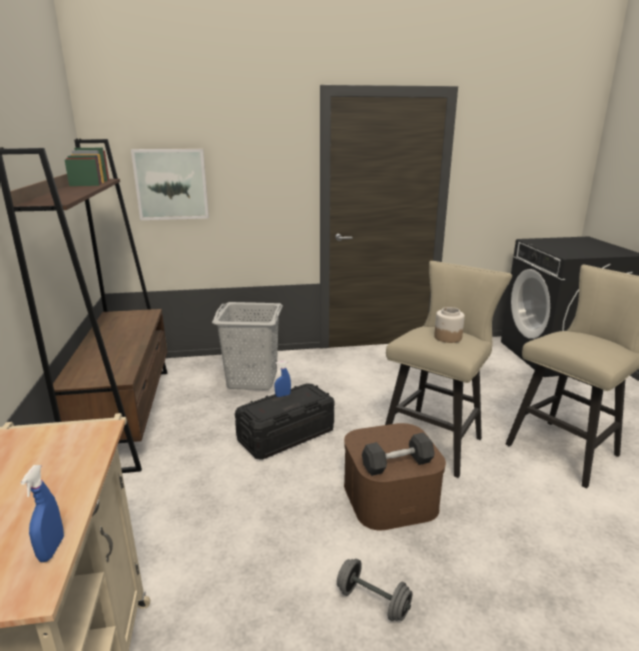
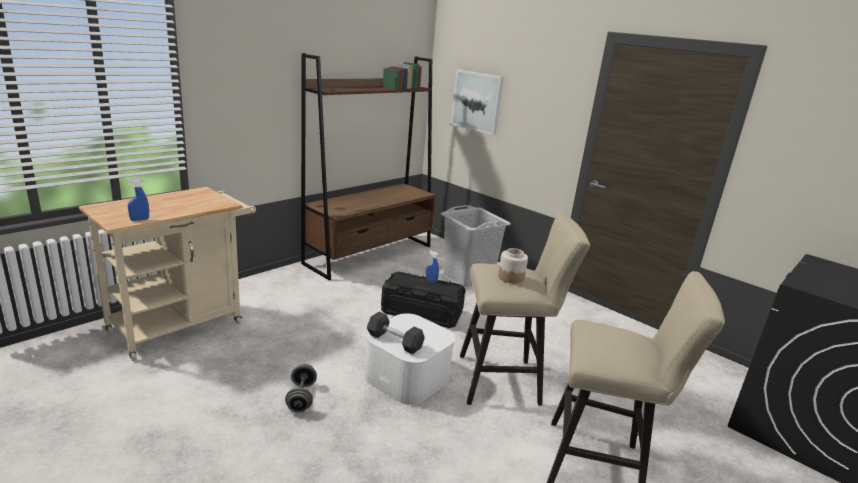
camera: 50 degrees right, 0 degrees up
(390, 496) = (407, 376): brown storage box -> white storage box

